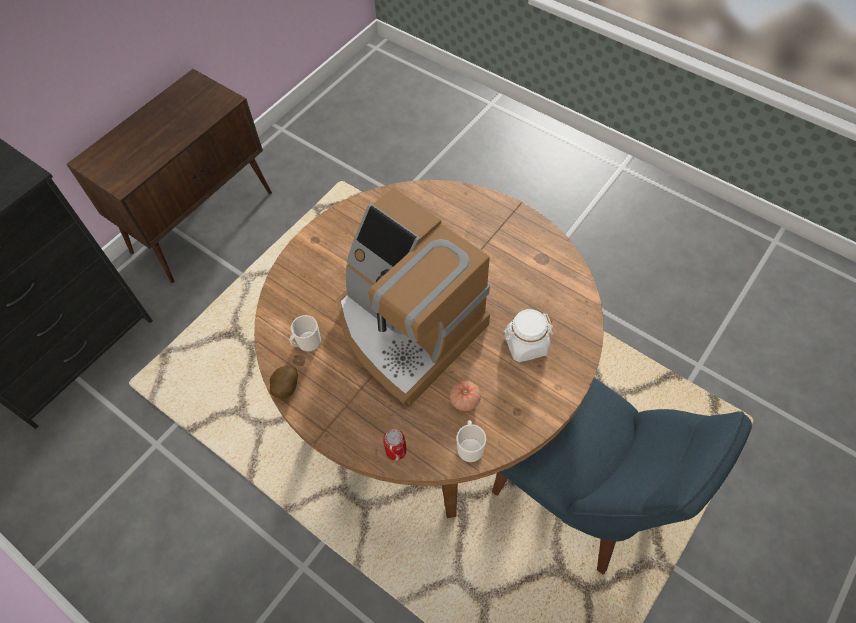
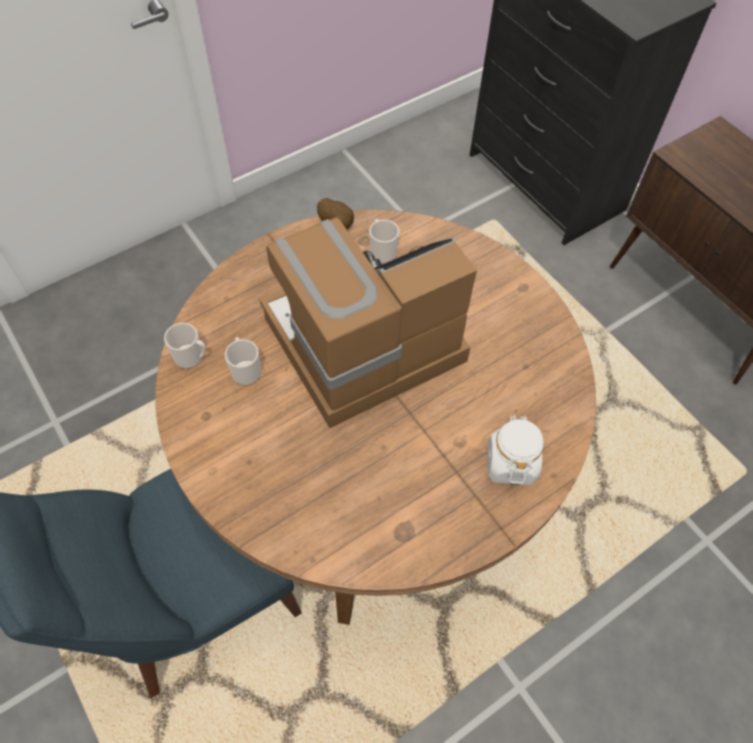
camera: 105 degrees right, 0 degrees up
(396, 451) = (223, 294): can -> none
(464, 400) = (245, 370): tomato -> mug
(525, 345) = (283, 458): white jar -> white jar (511, 462)

